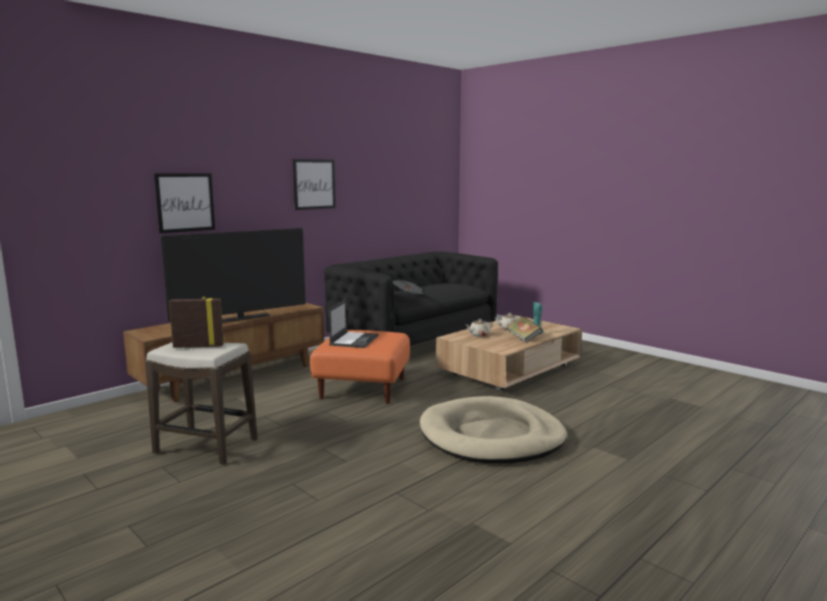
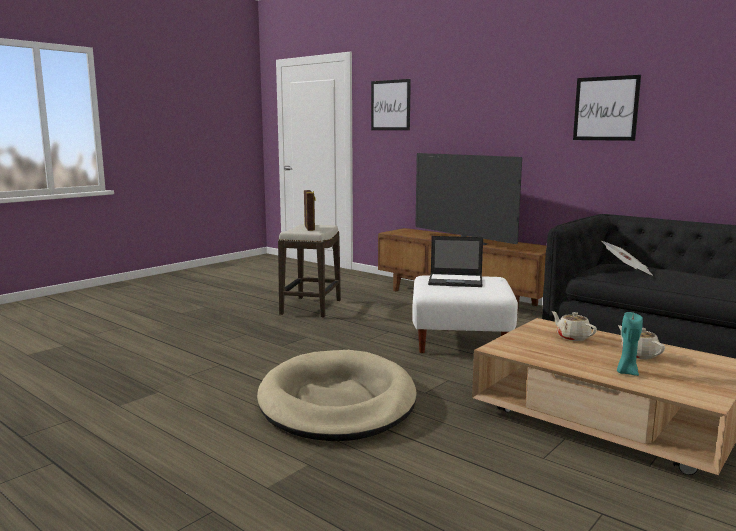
camera: 85 degrees right, 0 degrees up
(185, 202) = (460, 126): picture -> picture (390, 105)
(362, 388) = (461, 340): orange ottoman -> white ottoman
(524, 339) = (579, 362): book -> none

